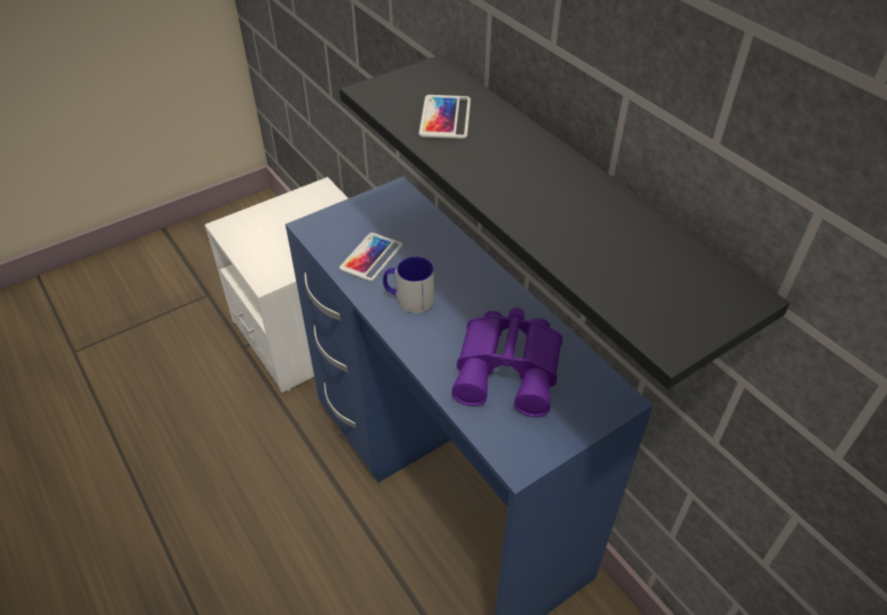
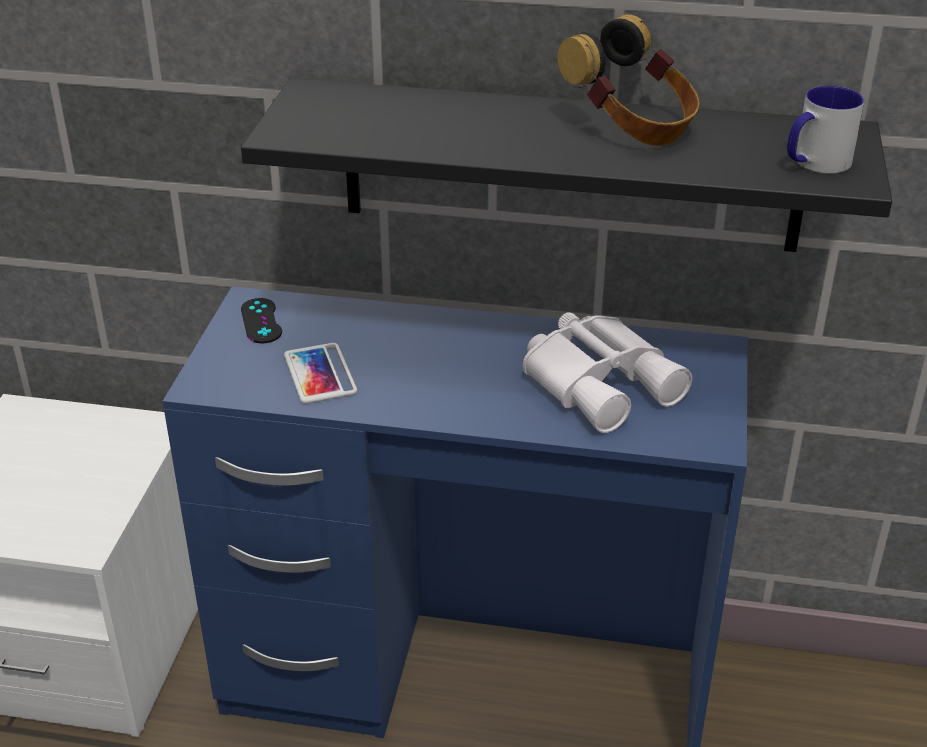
camera: 45 degrees left, 10 degrees down
(387, 206) = (261, 321): none -> black game controller
(409, 299) = (420, 386): mug -> mug (814, 163)
(445, 117) = (403, 123): phone -> none
(510, 368) = (601, 381): purple binoculars -> white binoculars
(580, 198) = (631, 127): none -> headphones

